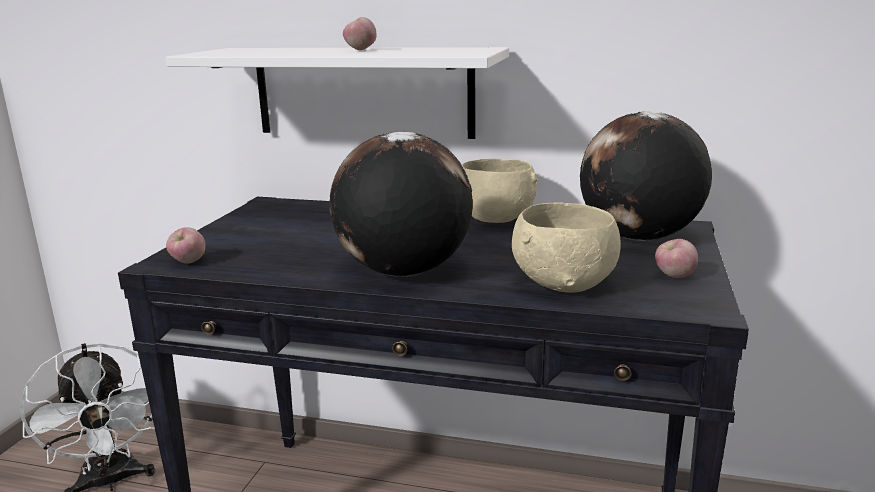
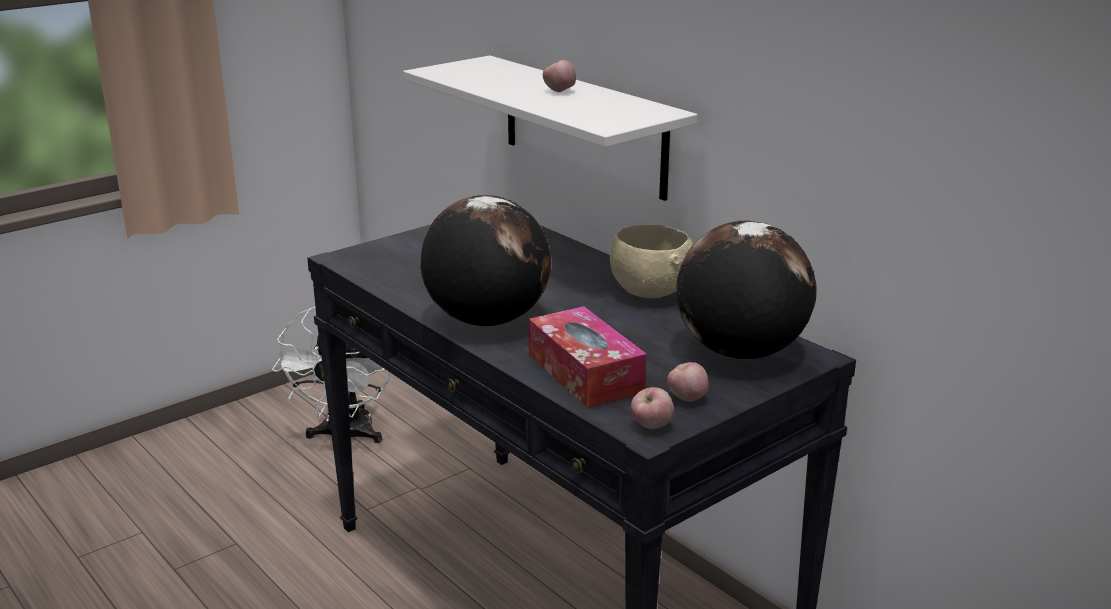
camera: 35 degrees right, 5 degrees up
(188, 262) = (358, 263): apple -> apple (651, 426)
(565, 284) = (585, 373): beige bowl -> tissue box

